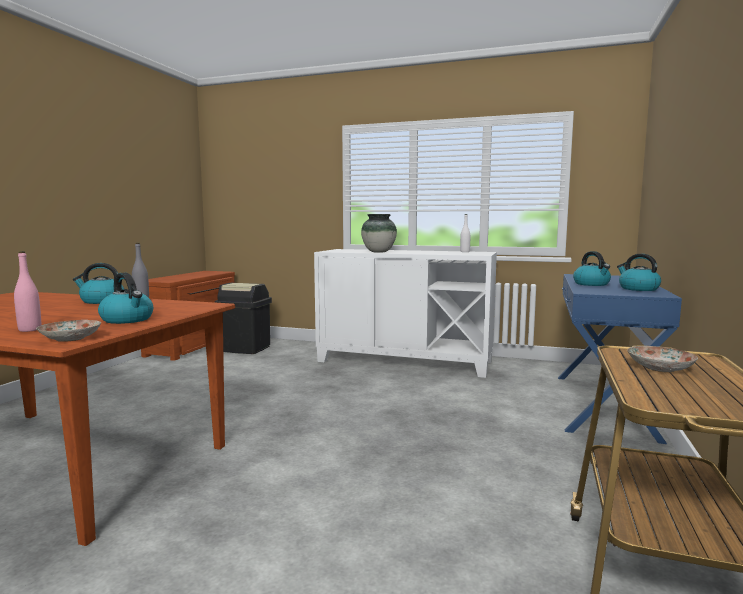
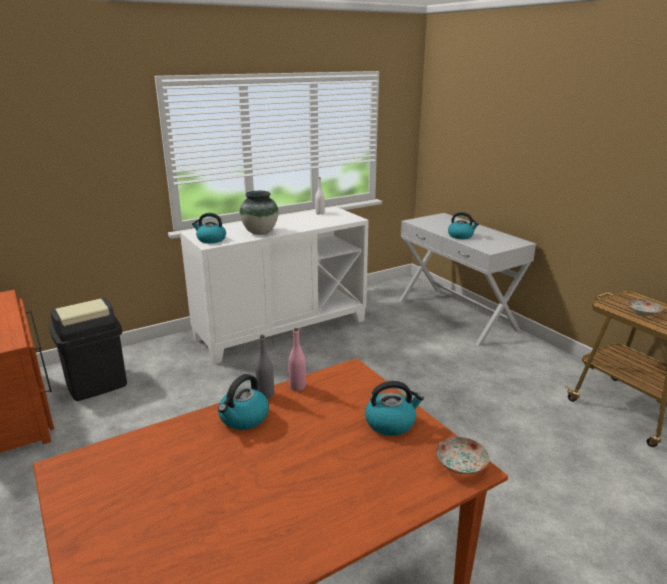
camera: 50 degrees left, 15 degrees up
(30, 329) = (391, 482): pink bottle -> pink bottle (297, 386)
(603, 405) = (456, 315): blue console table -> white console table
(637, 289) = (494, 236): kettle -> kettle (211, 239)

